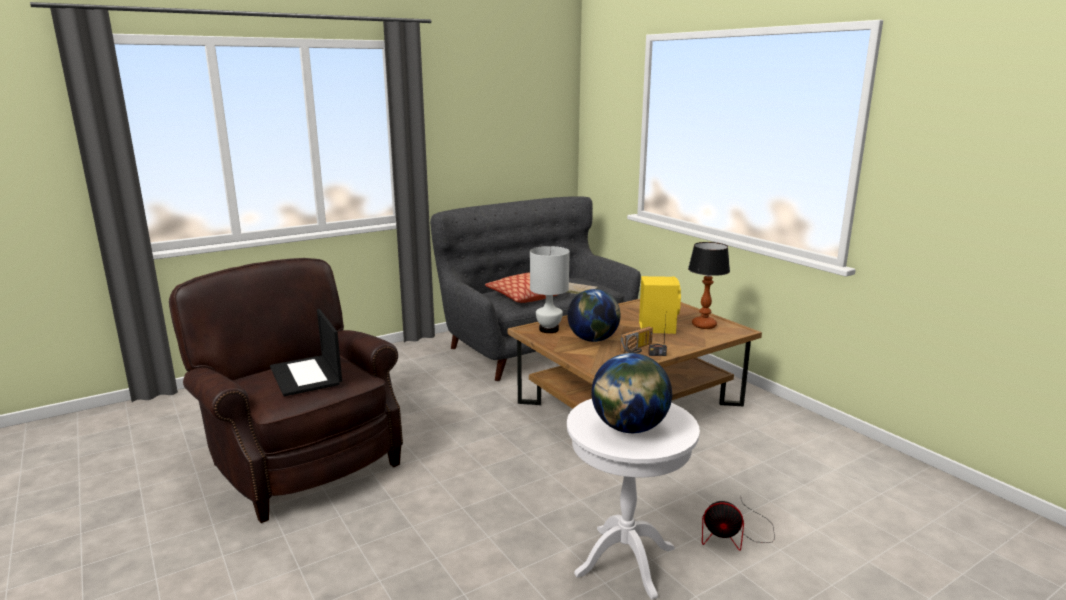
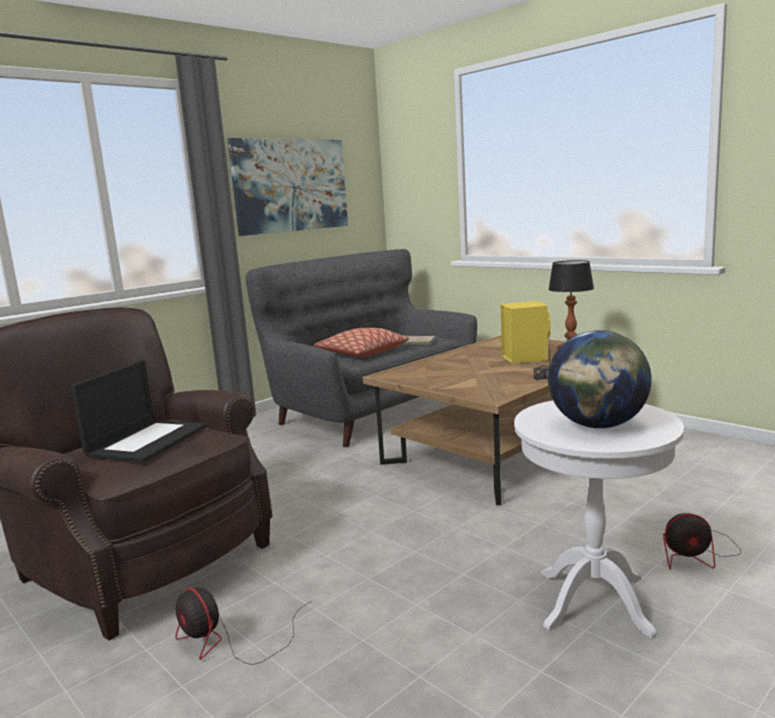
camera: 10 degrees left, 5 degrees down
(306, 376) = (147, 440): laptop -> laptop turned 120 degrees counterclockwise
(341, 540) = (228, 641): none -> fan
(485, 132) = (290, 185): none -> picture
(549, 329) = (410, 372): white table lamp -> none
(593, 339) = (464, 375): globe -> none
(638, 349) = (519, 376): radio -> none

